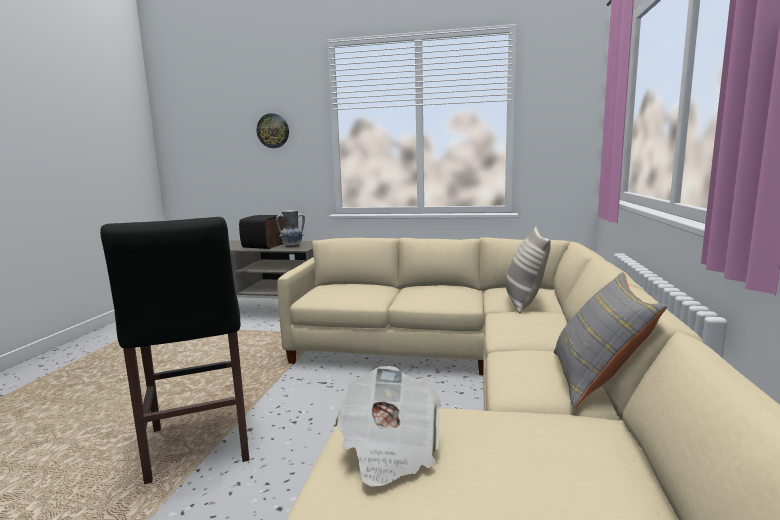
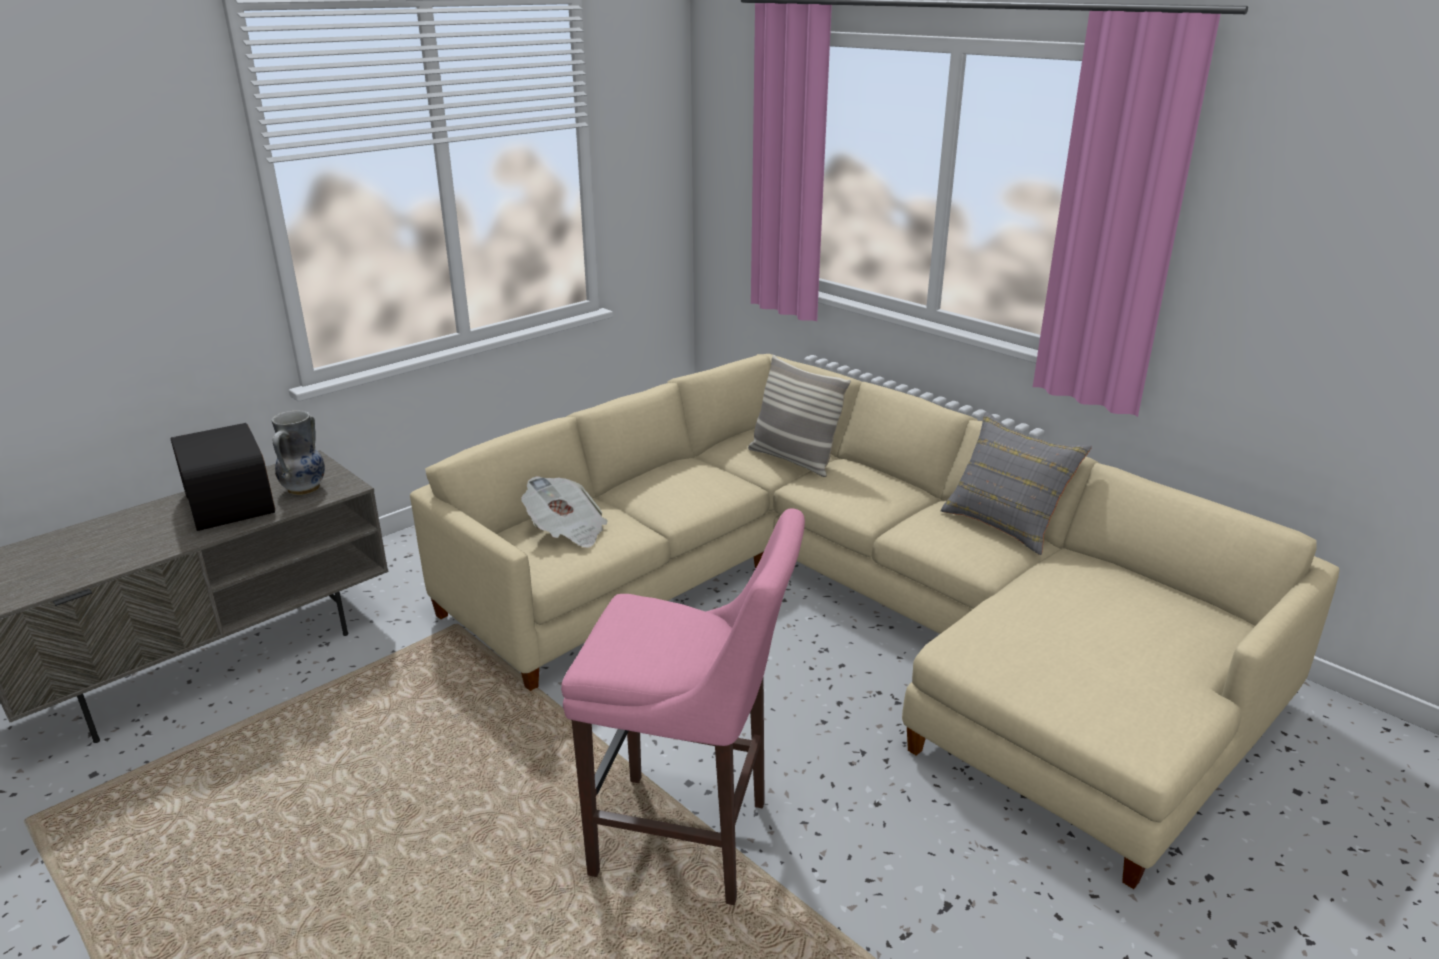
camera: 55 degrees left, 15 degrees up
(198, 448) = (689, 840): black stool -> pink stool
(273, 131) = (106, 224): wall clock -> none
(389, 449) = (1044, 656): newspaper -> newspaper (567, 531)

